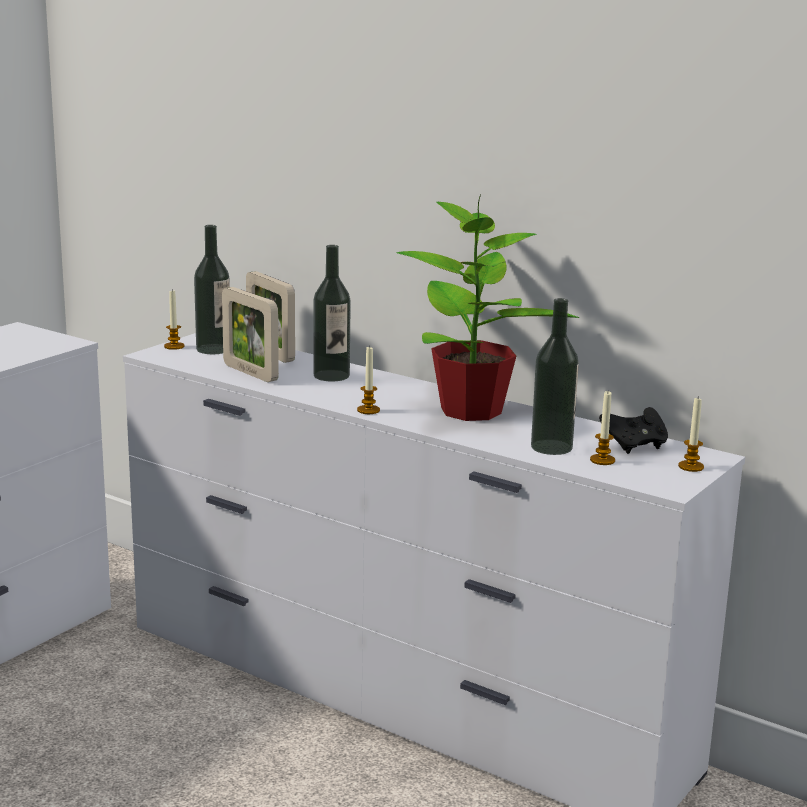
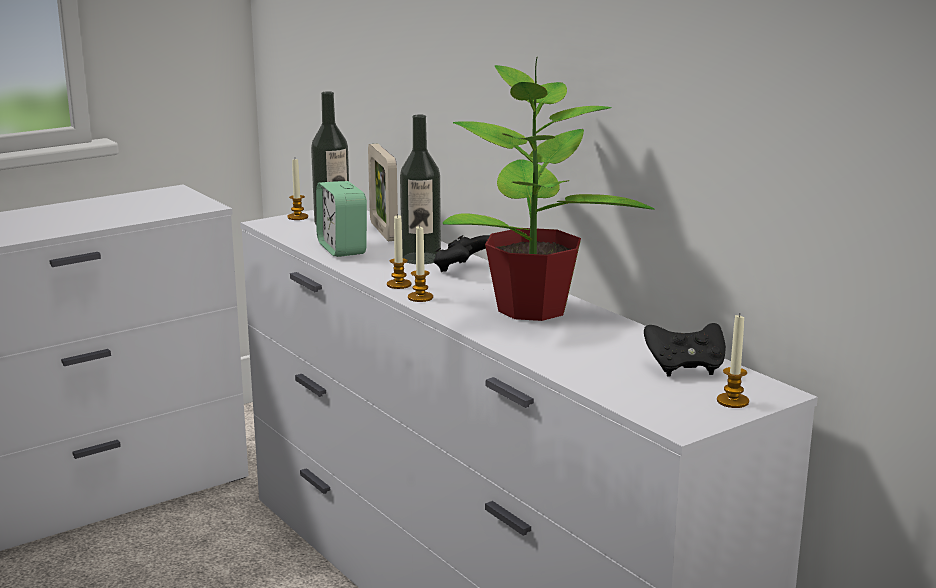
camera: 20 degrees right, 0 degrees up
(250, 373) = (342, 248): picture frame -> alarm clock
(379, 382) = (463, 269): none -> black game controller
(551, 447) = (582, 359): bottle -> none
(602, 460) = (628, 381): candle -> candle (399, 285)

